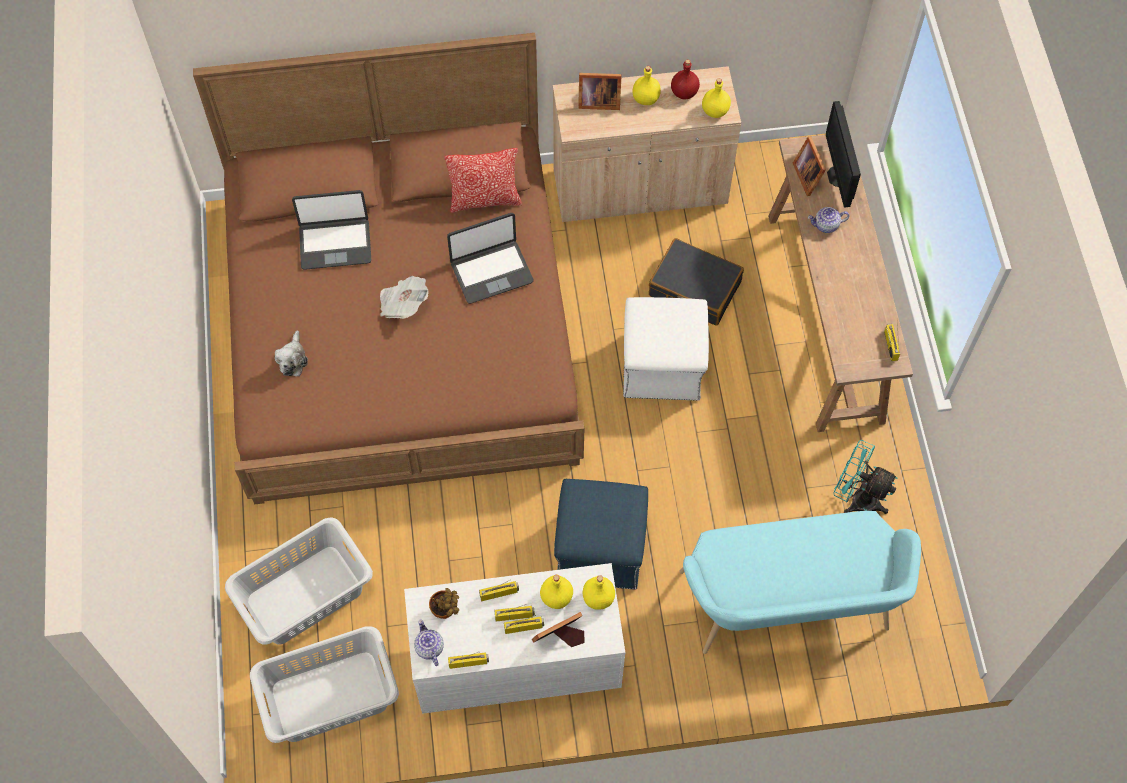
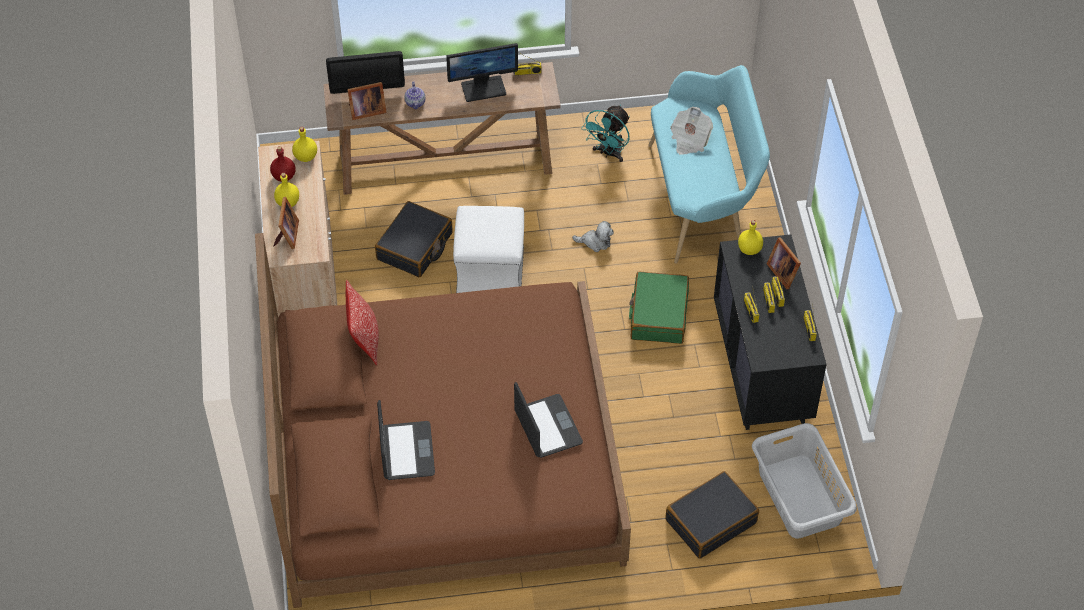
camera: 90 degrees left, 10 degrees down
(293, 359) = (528, 478): plush toy -> plush toy (595, 242)
(304, 595) = (710, 521): grey laundry basket -> black suitcase
(403, 304) = (473, 396): newspaper -> newspaper (689, 140)
(429, 647) = (799, 354): teapot -> none
(446, 612) = (769, 344): potted plant -> none
(491, 271) = (441, 333): laptop -> laptop (547, 427)
(516, 665) = (761, 369): white dresser -> black dresser
(556, 597) = (751, 275): yellow bottle -> none
(599, 549) = (658, 315): blue ottoman -> green suitcase
(858, 297) = (483, 88): none -> monitor

